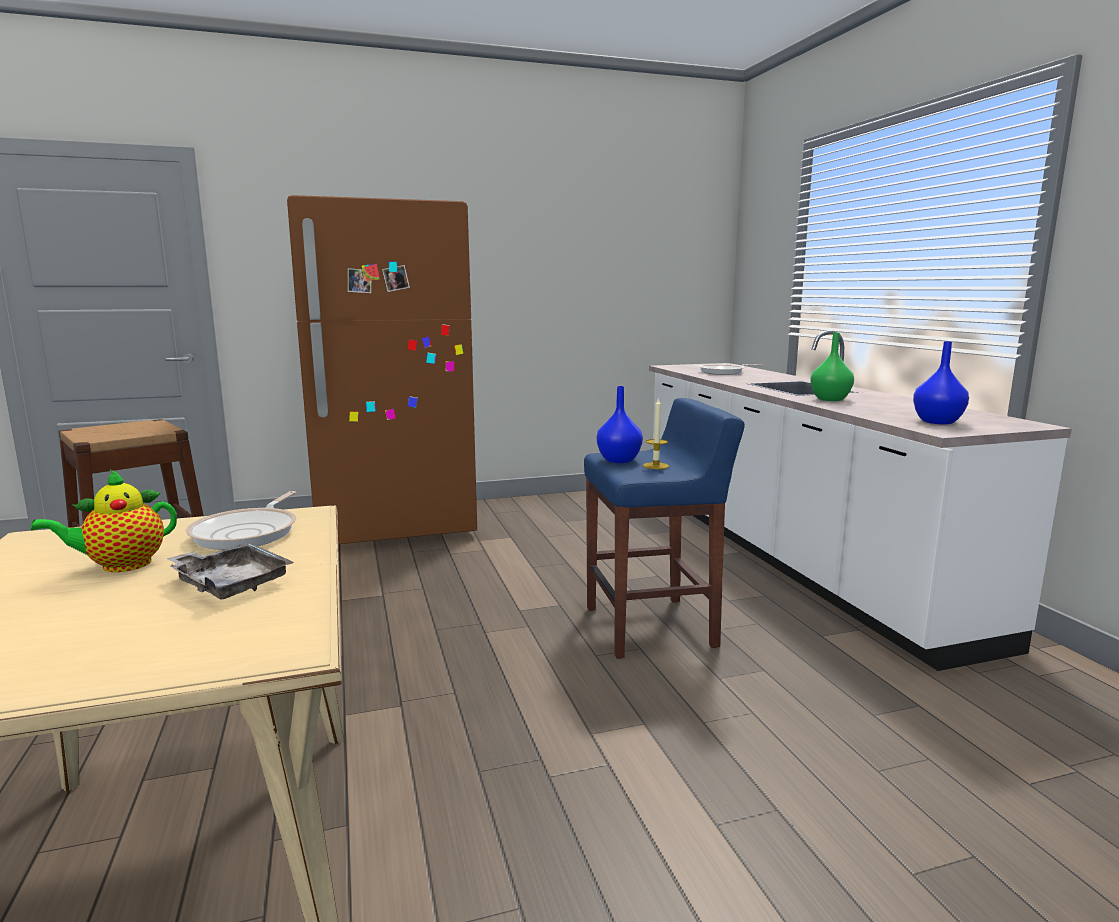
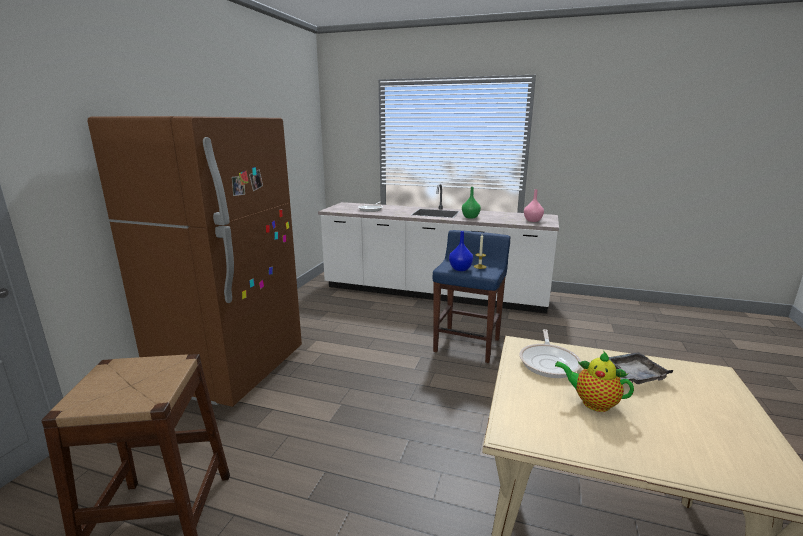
camera: 55 degrees left, 5 degrees up
(121, 565) = (592, 403): teapot -> teapot turned 120 degrees clockwise
(249, 533) = (549, 362): frying pan -> frying pan turned 60 degrees clockwise
(936, 422) = (532, 221): blue vase -> pink vase

